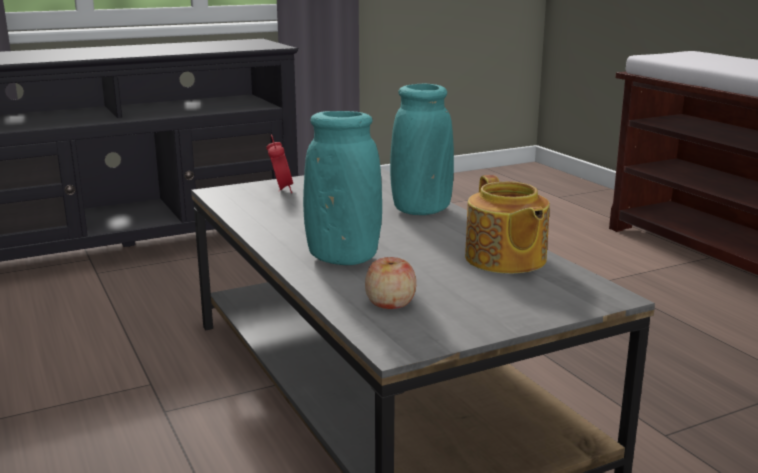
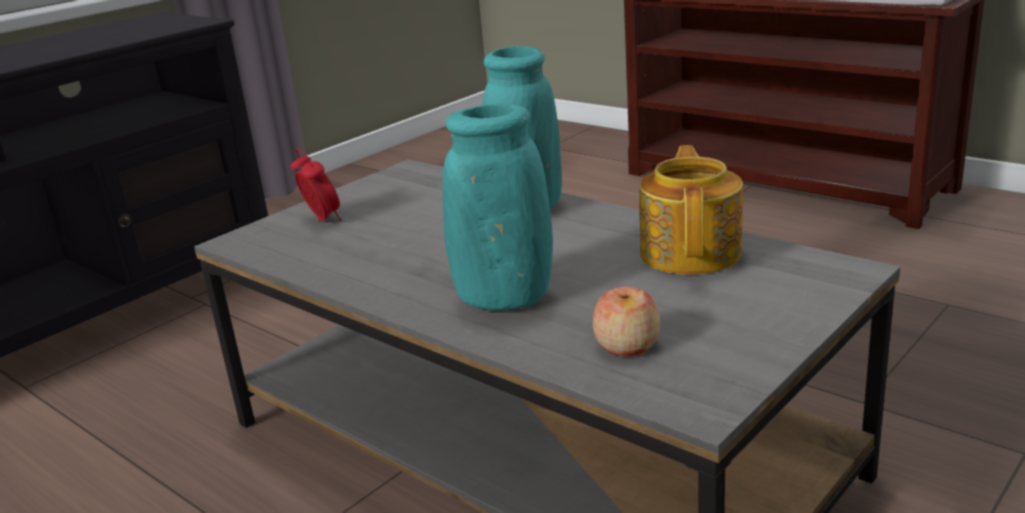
camera: 20 degrees left, 5 degrees up
(505, 260) = (692, 252): teapot -> teapot turned 135 degrees counterclockwise

